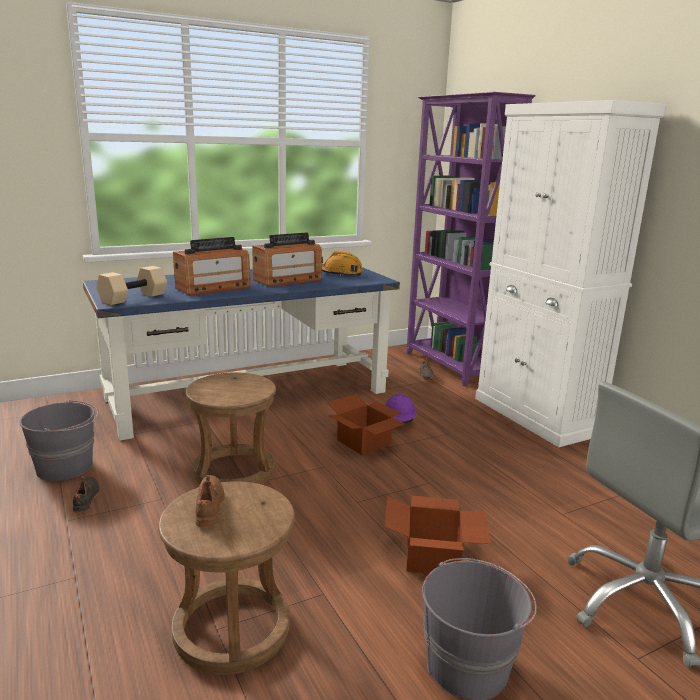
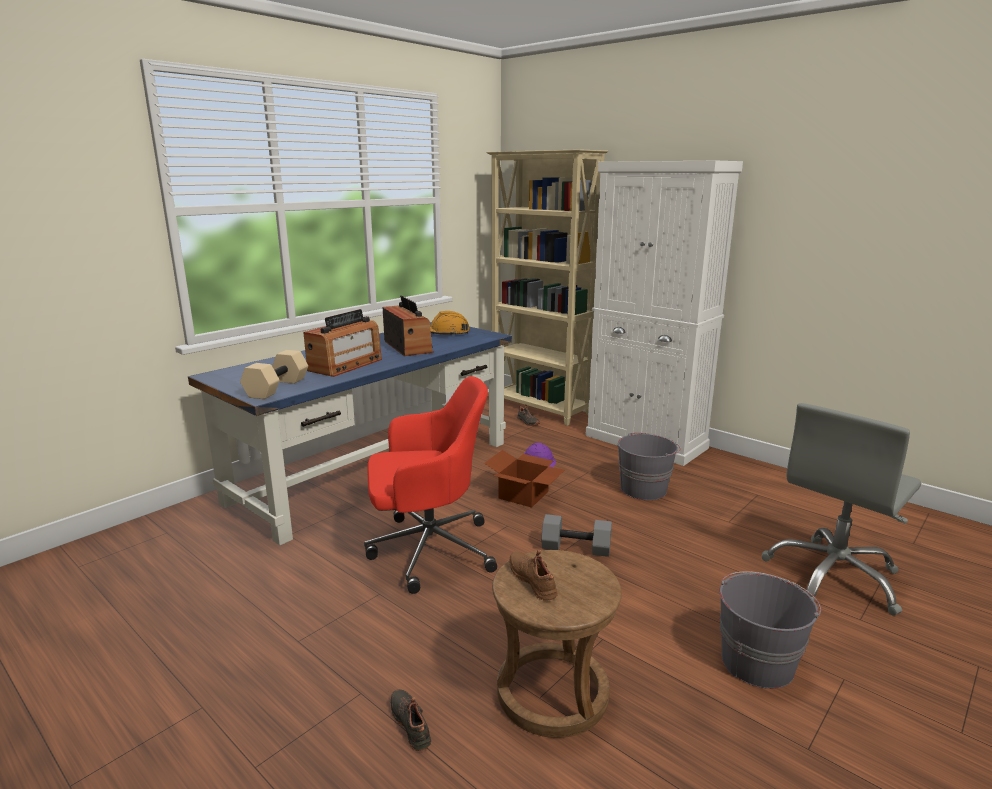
camera: 20 degrees left, 0 degrees up
(66, 467) = (245, 587): grey bucket -> grey bucket (644, 489)
(87, 499) = (300, 613): black shoe -> black shoe (412, 723)
(234, 471) = (428, 550): brown stool -> red office chair
(288, 280) = (408, 347): radio -> radio turned 60 degrees counterclockwise
(371, 502) = (575, 548): none -> grey dumbbell
(434, 557) = (664, 583): cardboard box -> none
(449, 366) = (540, 409): purple bookcase -> beige bookcase

